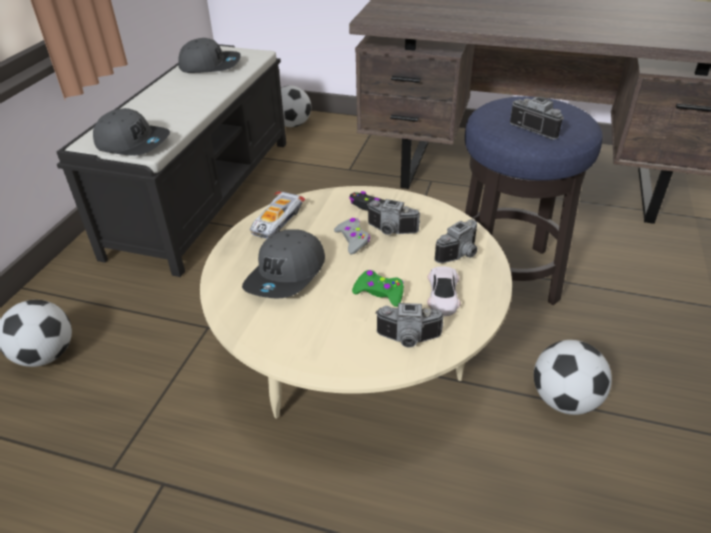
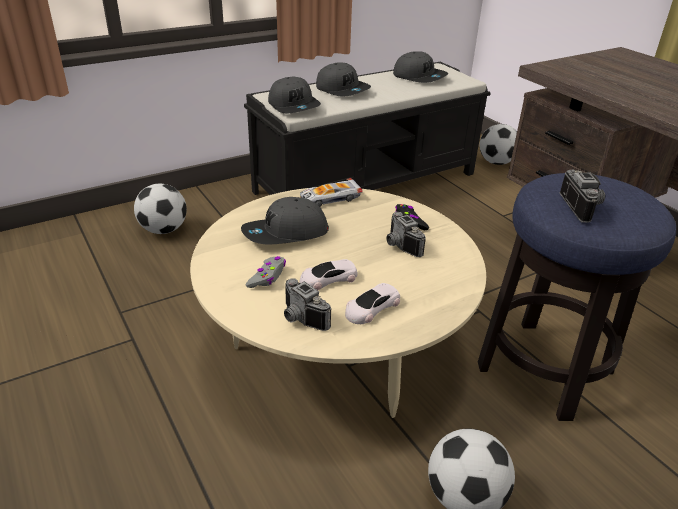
camera: 40 degrees right, 5 degrees down
(157, 106) = (342, 90): none -> grey cap
(352, 240) = (362, 237): grey game controller -> grey game controller (267, 277)
(379, 293) = (328, 279): green game controller -> white toy car
(461, 255) = (430, 291): camera -> none

